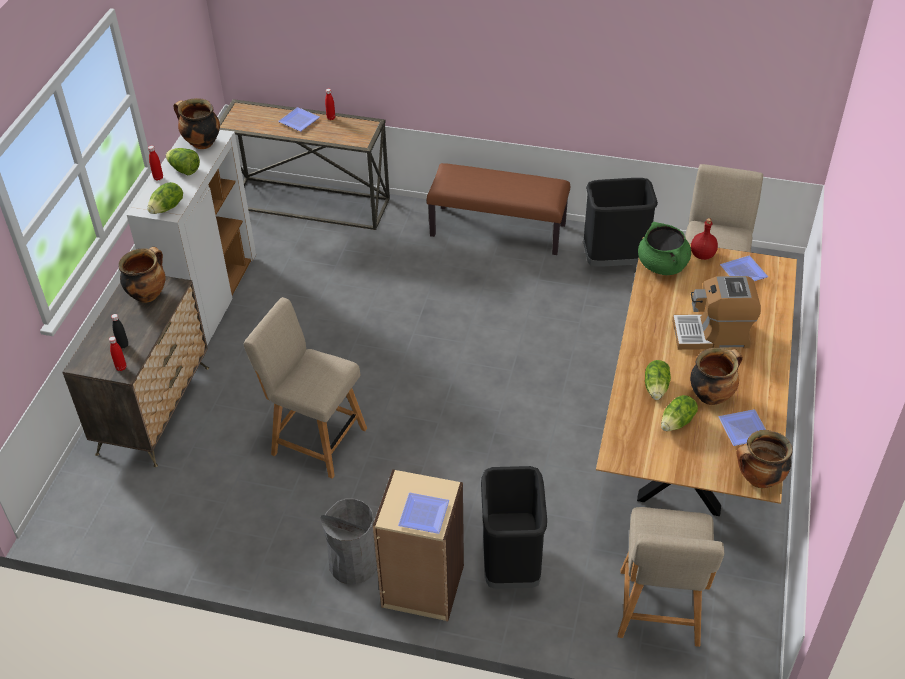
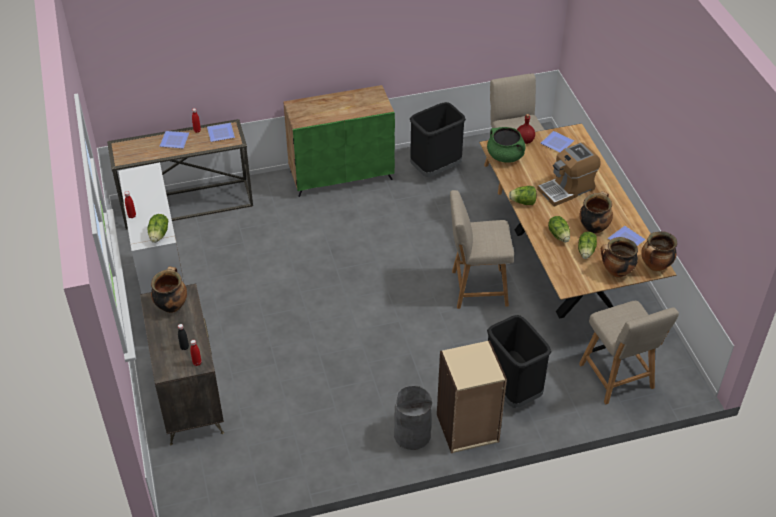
camera: 30 degrees left, 0 degrees up
(184, 170) = (147, 203): lettuce -> lettuce (523, 202)
(201, 143) = (142, 179): cooking pot -> cooking pot (616, 272)
(315, 439) = (323, 367): beige chair -> beige chair (476, 288)
(422, 513) = (480, 369): plate -> plate (220, 133)
(498, 230) = (341, 175): brown bench -> green cabinet

